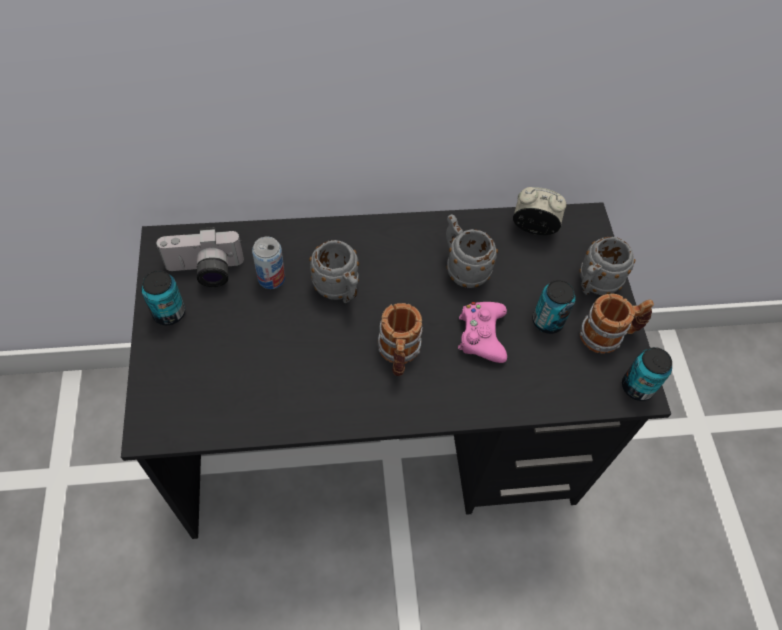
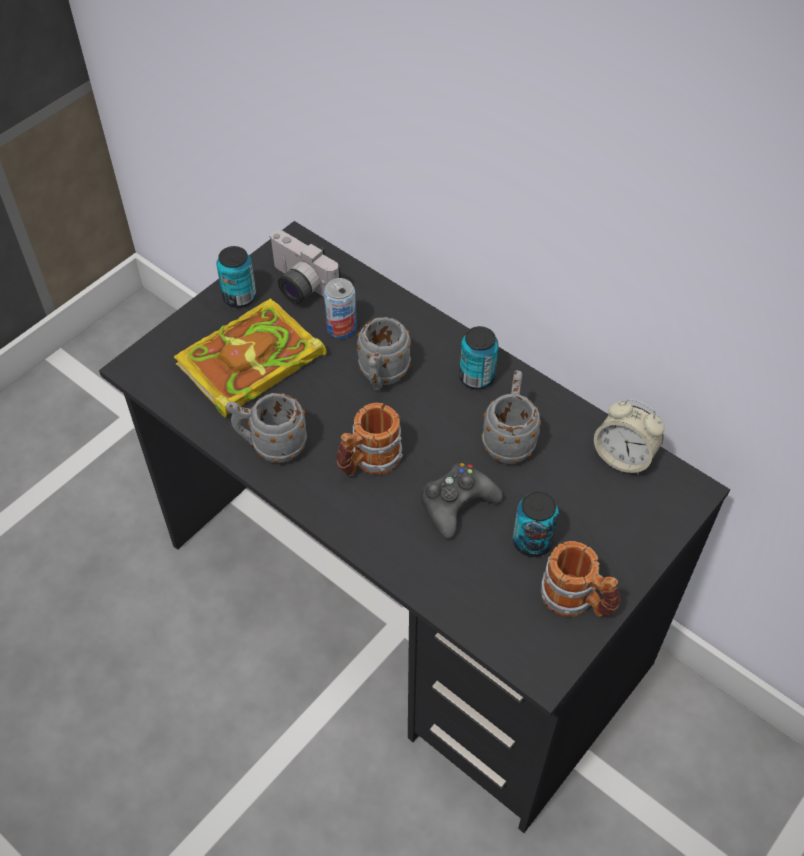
camera: 50 degrees right, 5 degrees down
(236, 356) = (248, 364): none -> book
(481, 335) = (457, 504): pink game controller -> black game controller
(534, 227) = (623, 457): alarm clock -> alarm clock turned 150 degrees clockwise
(594, 285) = (618, 549): grey mug -> grey mug (271, 446)
(637, 387) = (546, 663): can -> can (476, 377)

